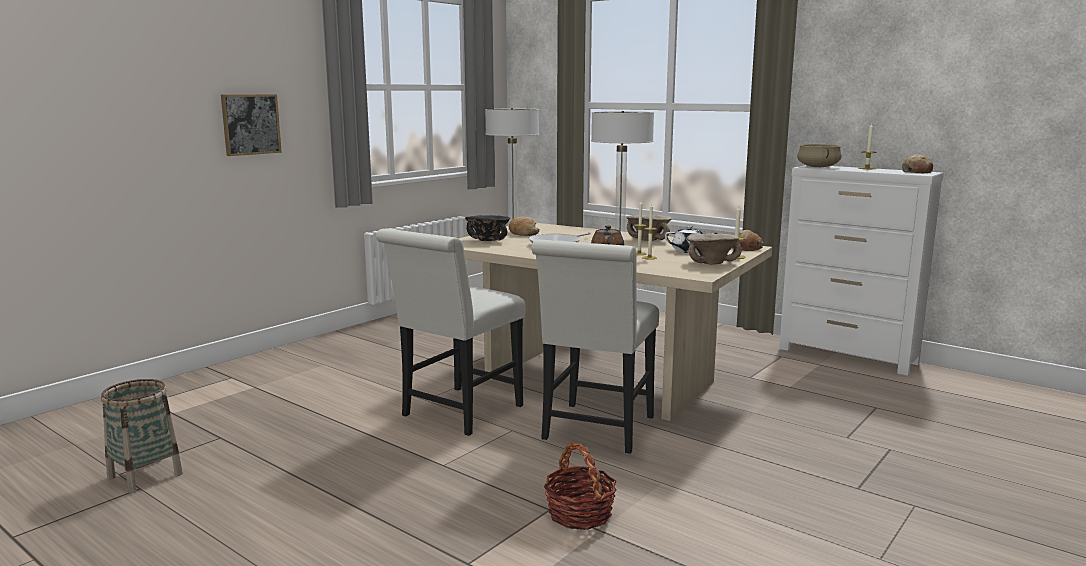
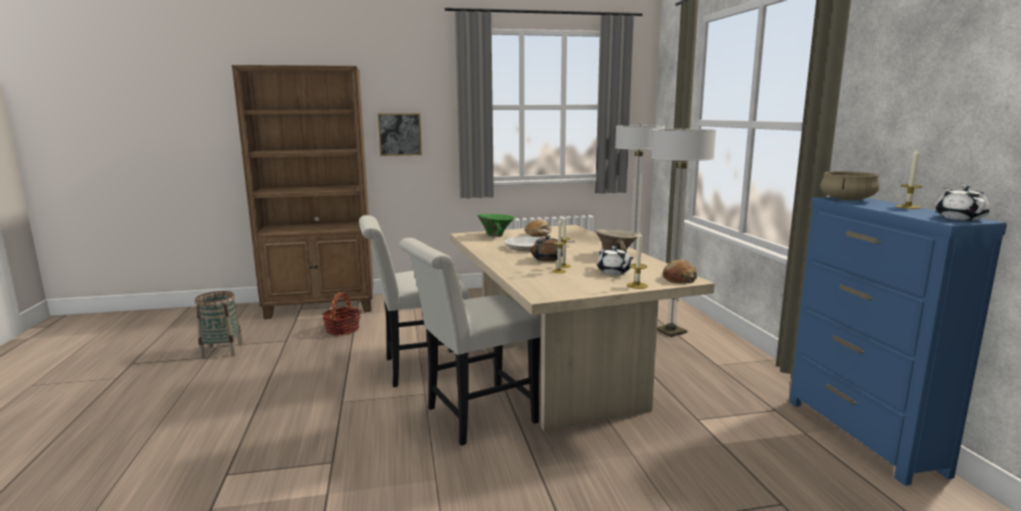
camera: 40 degrees right, 0 degrees up
(181, 392) = (322, 307): none -> brown bookcase
(488, 240) = (496, 235): black bowl -> green bowl
(579, 514) = (340, 475): basket -> basket (342, 330)
(711, 263) = (593, 286): beige bowl -> none
(848, 356) = (862, 436): white dresser -> blue dresser
(917, 172) = (959, 218): bread -> white teapot

